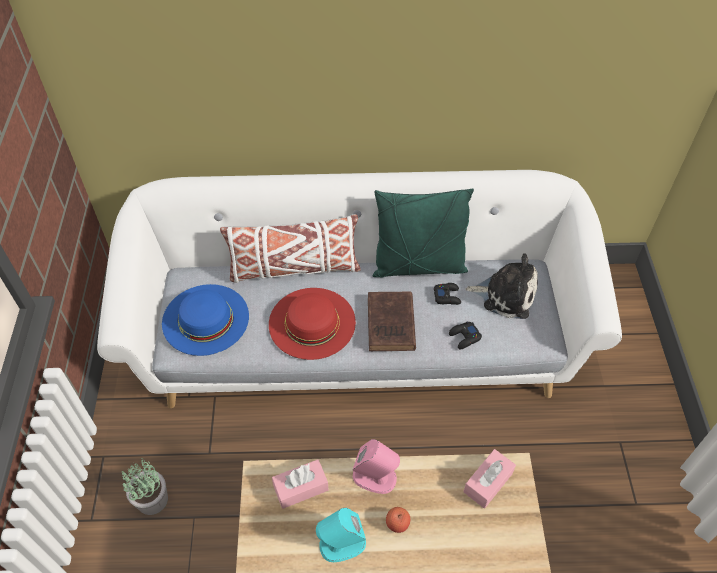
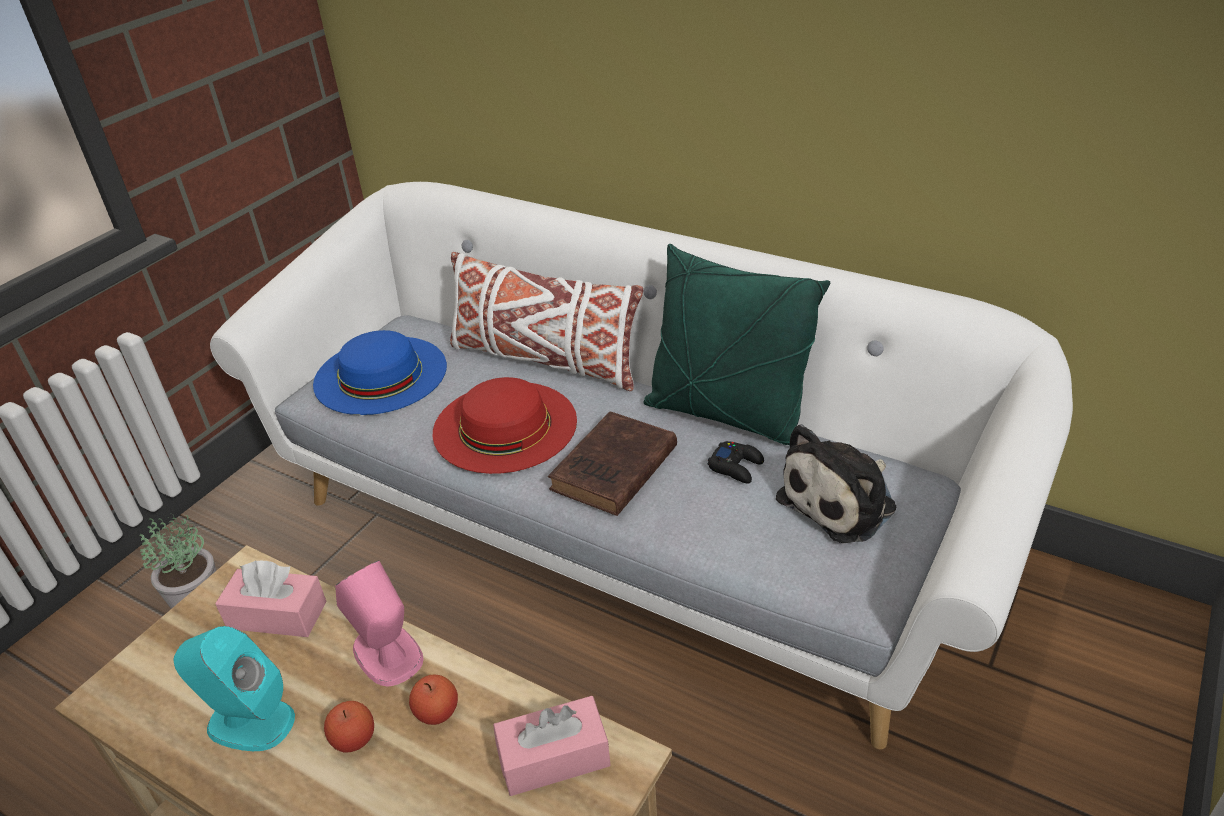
camera: 35 degrees right, 15 degrees down
(422, 491) = (437, 712): none -> apple
(464, 337) = (716, 532): black game controller -> none
(505, 294) = (842, 501): plush toy -> plush toy turned 90 degrees clockwise

